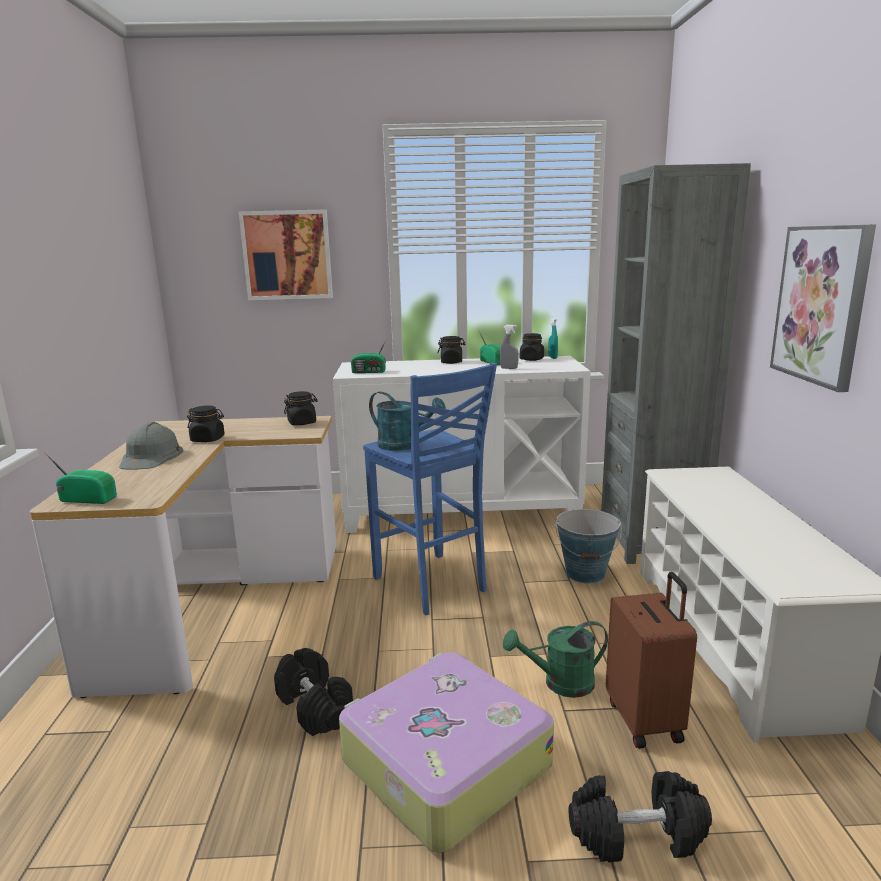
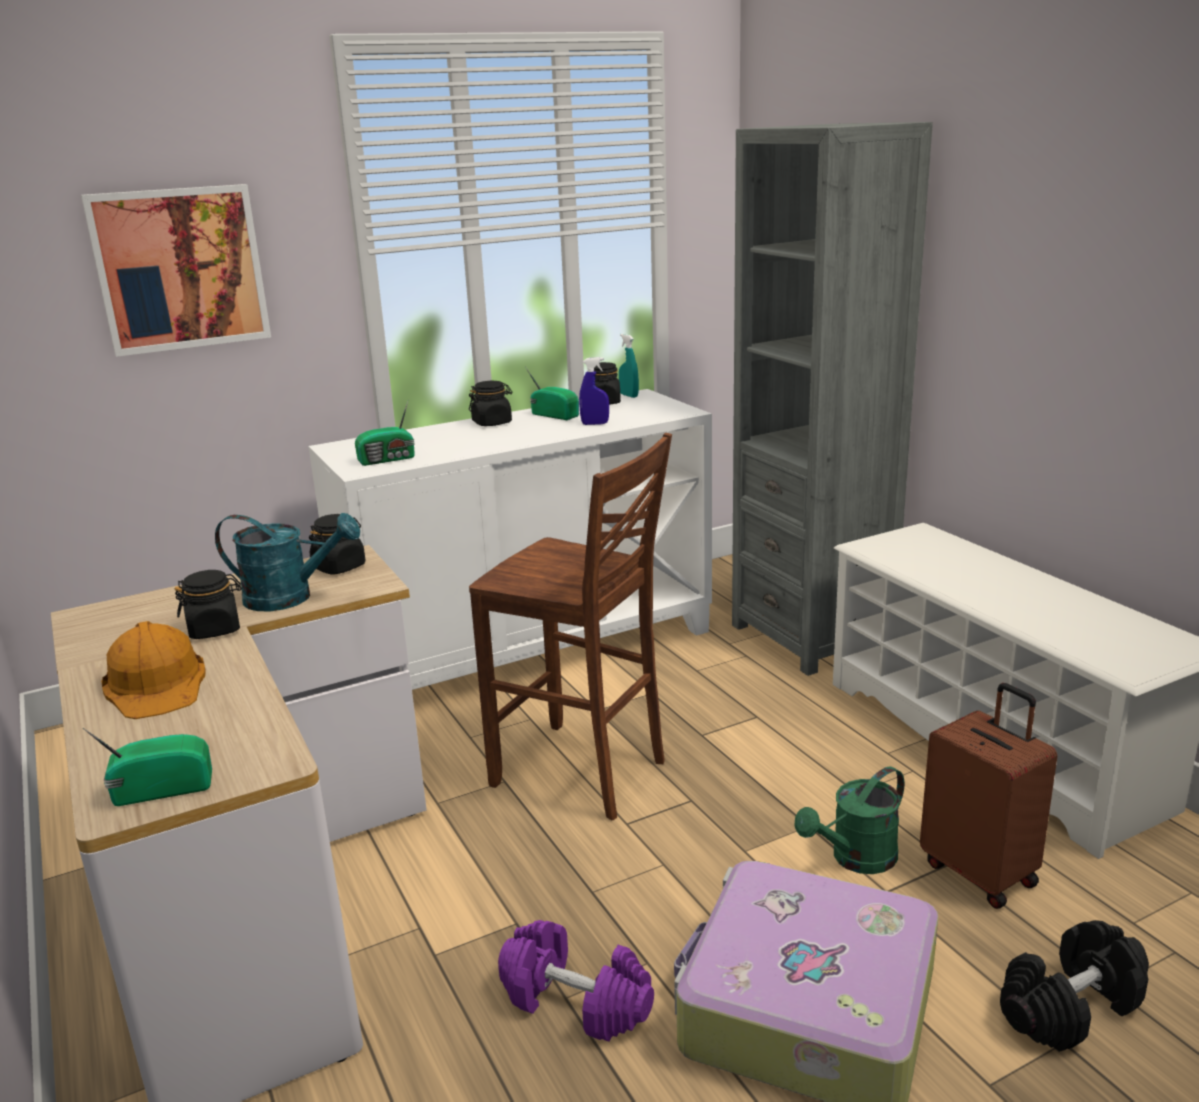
camera: 25 degrees left, 5 degrees up
(151, 456) = (156, 683): grey hard hat -> orange hard hat
(315, 707) = (577, 1001): black dumbbell -> purple dumbbell
(404, 446) = (535, 576): turquoise watering can -> turquoise watering can (290, 597)
(431, 585) = (583, 773): blue stool -> brown stool
(509, 368) = (595, 424): grey spray bottle -> blue spray bottle
(585, 573) = (769, 702): bucket -> none
(821, 304) = (1073, 316): picture -> none

